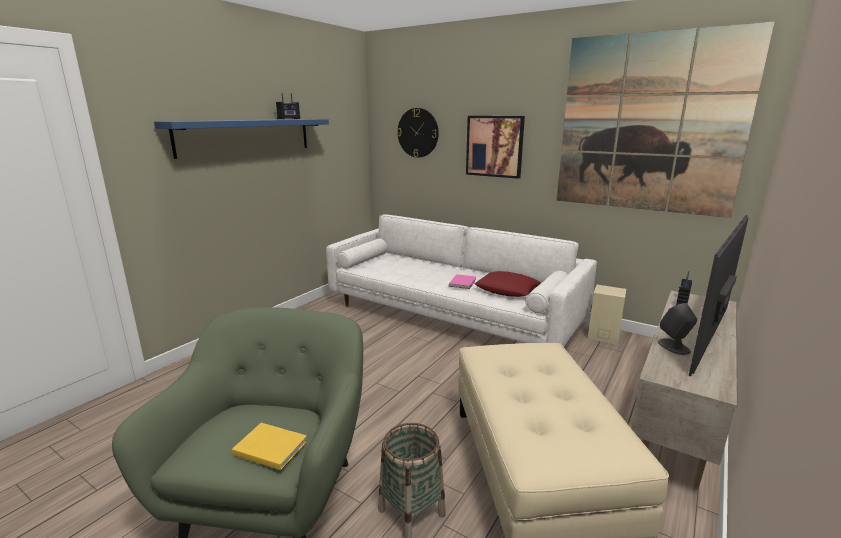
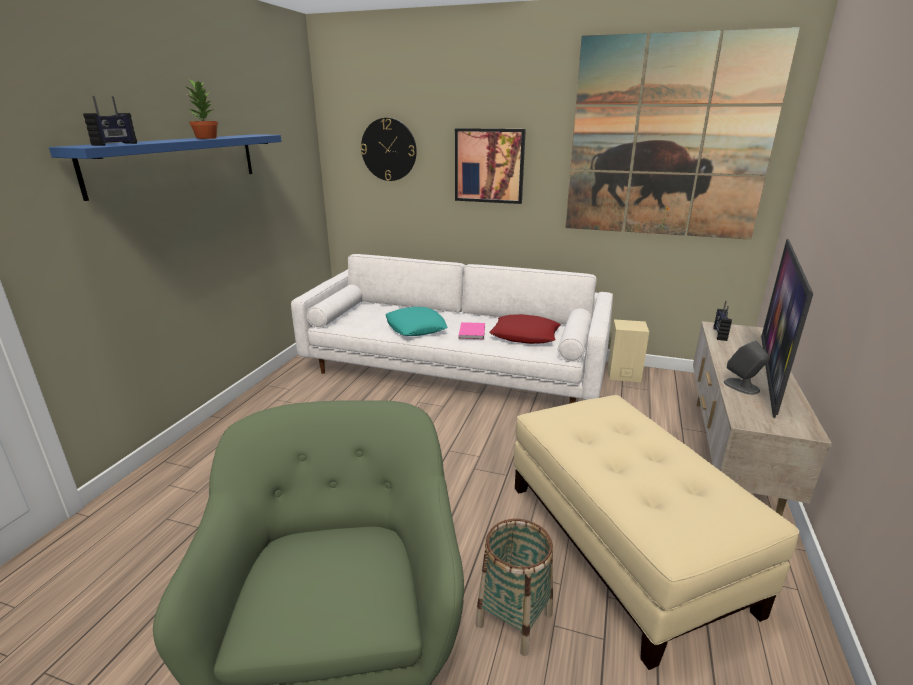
camera: 15 degrees left, 5 degrees up
(268, 119) = (206, 138): none -> potted plant
(270, 447) = (365, 589): yellow book -> none
(289, 119) = (230, 136): radio -> radio (115, 144)
(418, 275) = (415, 327): none -> turquoise pillow

